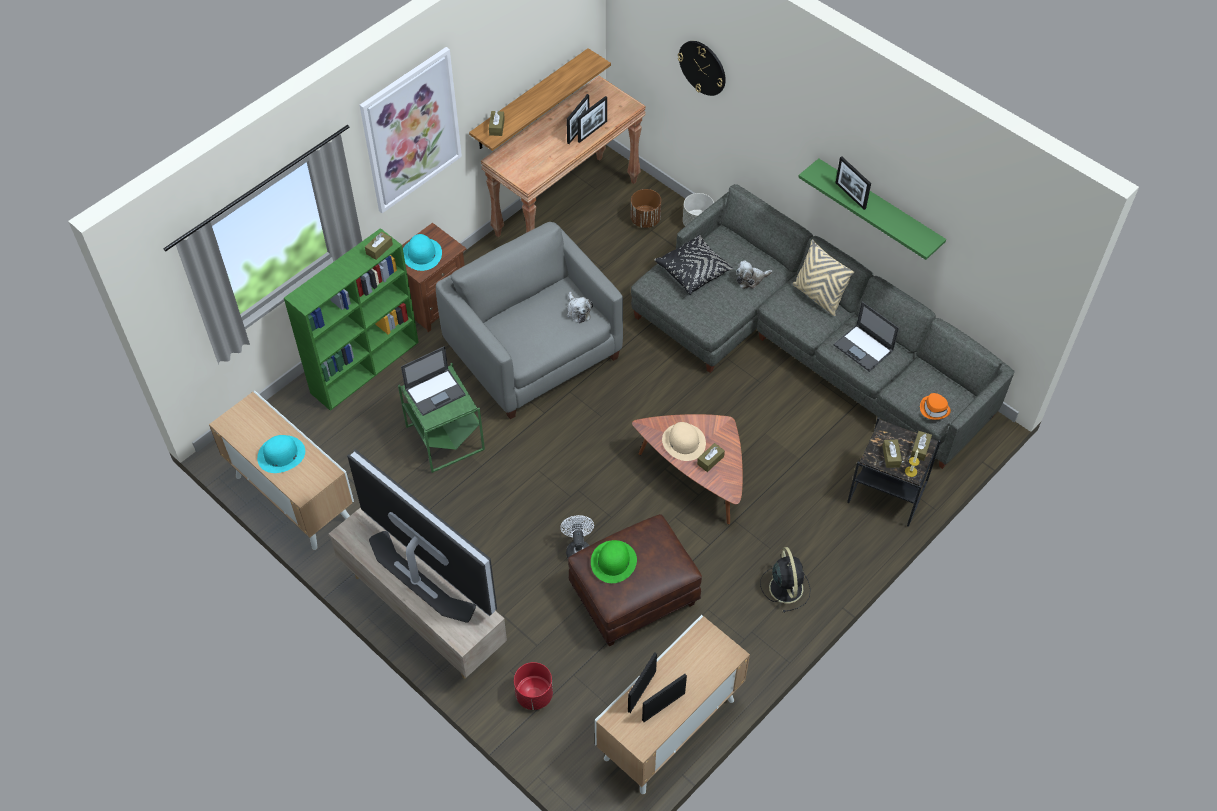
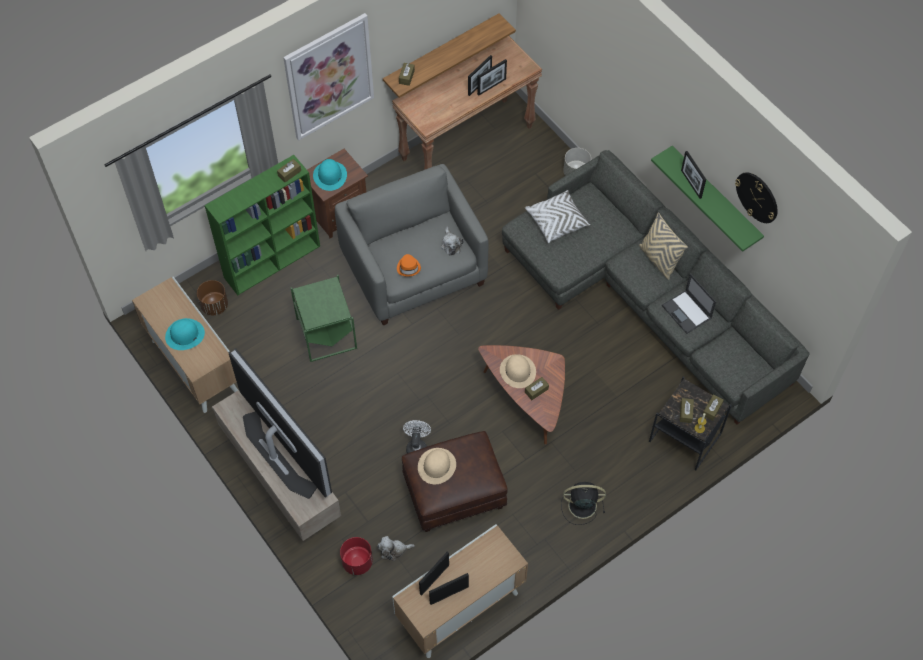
camera: 10 degrees right, 5 degrees up
(435, 391) = (320, 298): laptop -> none
(613, 561) = (437, 465): green hat -> beige hat
(645, 219) = (532, 163): brown planter -> brown planter (215, 305)
(693, 271) = (557, 221): black pillow -> white pillow
(702, 67) = (588, 49): wall clock -> wall clock (757, 197)
(751, 279) = (604, 236): plush toy -> plush toy (394, 550)
(785, 586) = (581, 505): black fan -> black fan turned 90 degrees counterclockwise
(934, 409) = (734, 375): orange hat -> orange hat (408, 267)

